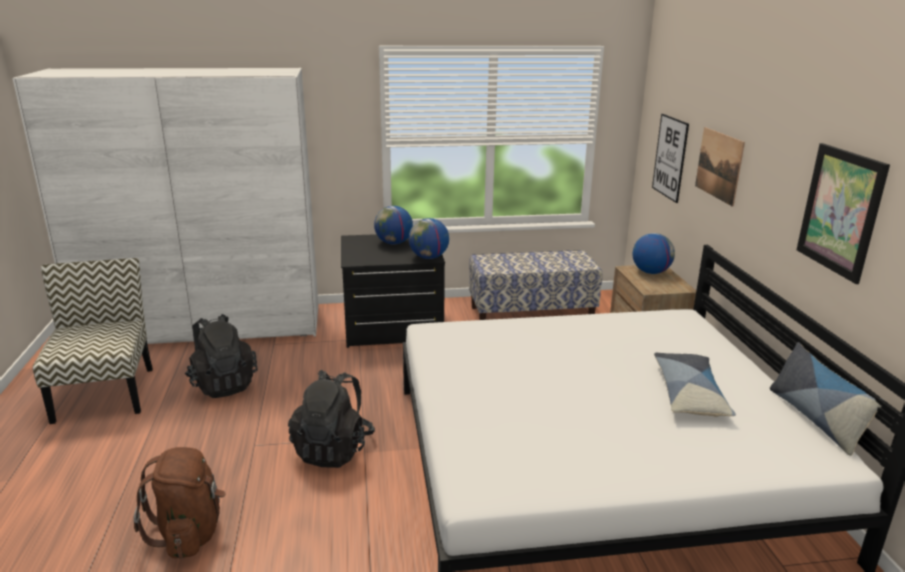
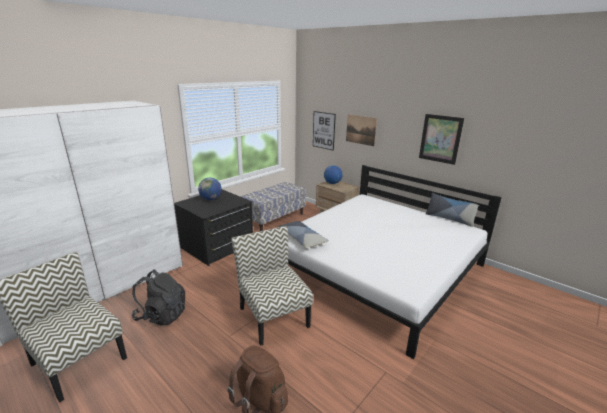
camera: 40 degrees left, 0 degrees up
(333, 449) = (273, 316): black backpack -> chair
(429, 257) = (241, 201): globe -> none
(689, 394) = (409, 224): pillow -> pillow (302, 239)

